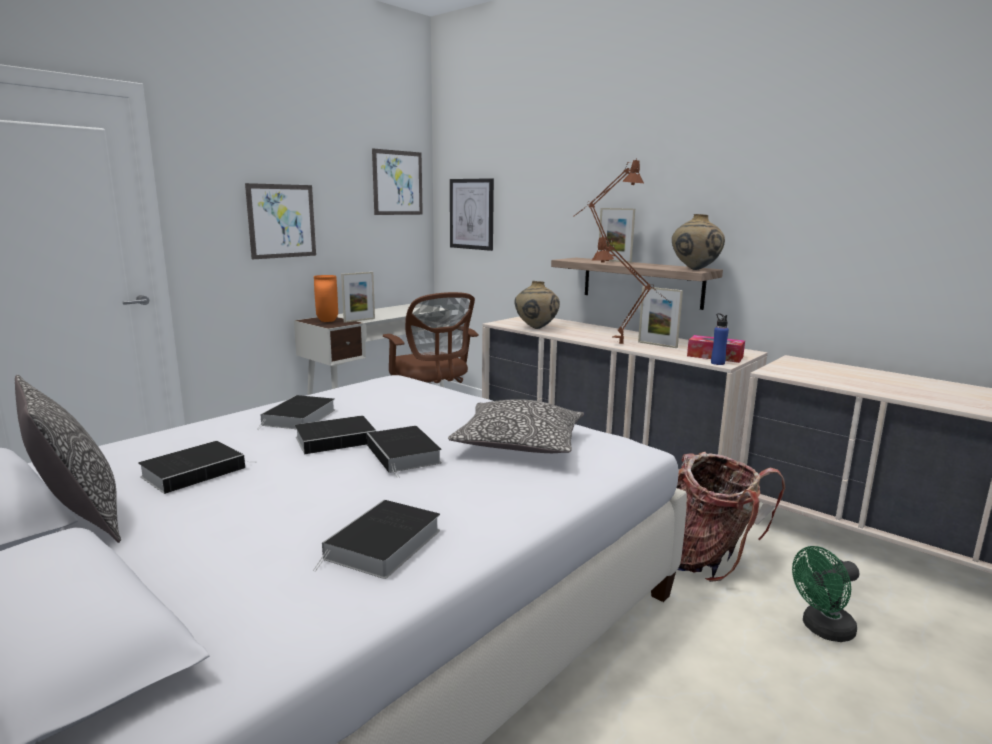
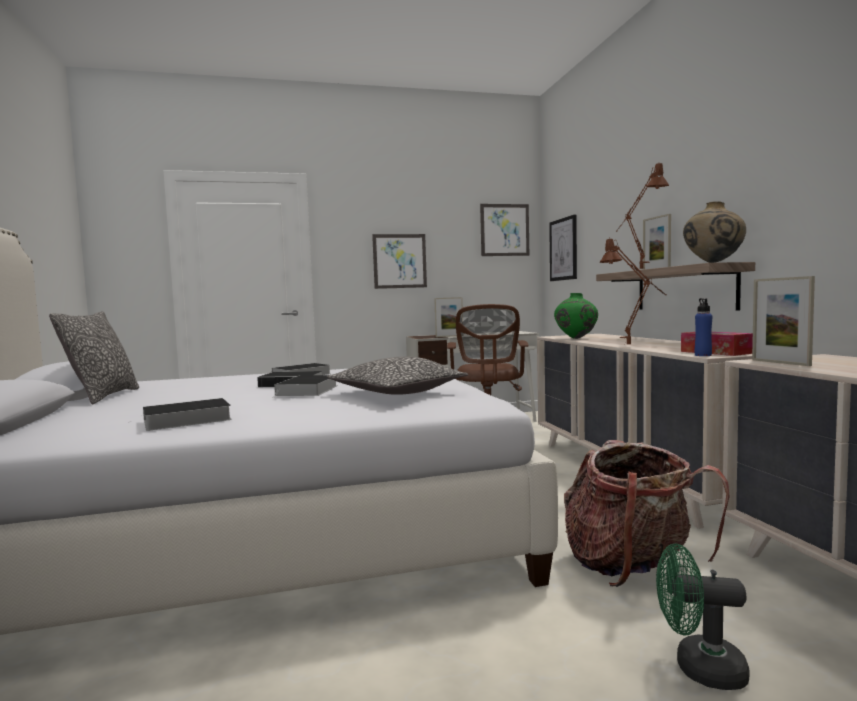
camera: 35 degrees right, 10 degrees down
(196, 471) = (192, 388): book -> none
(328, 321) = (427, 336): orange vase -> none
(536, 328) = (575, 338): beige vase -> green vase
(657, 345) = (671, 346): picture frame -> picture frame (780, 363)

